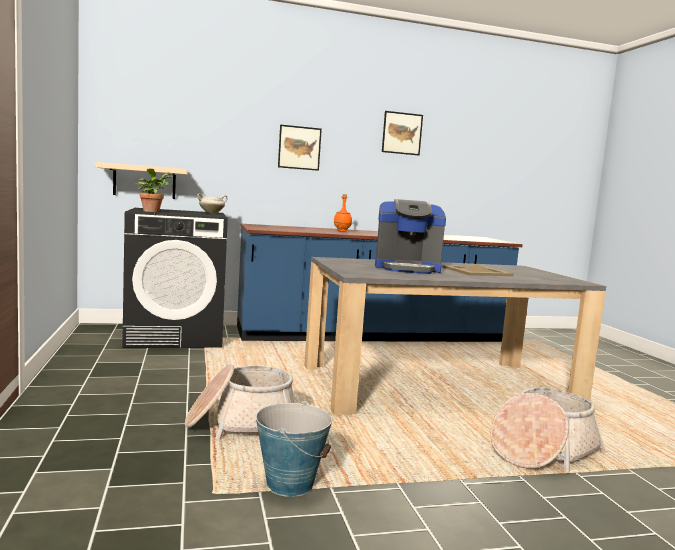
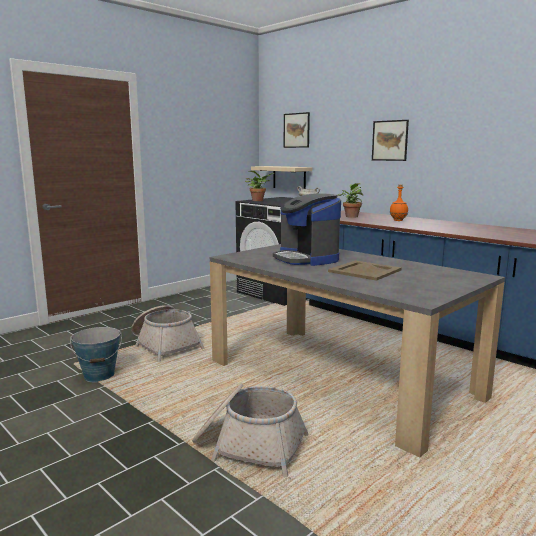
camera: 60 degrees right, 5 degrees up
(289, 228) = (351, 216): none -> potted plant
(402, 133) = (494, 111): picture -> picture (296, 130)

